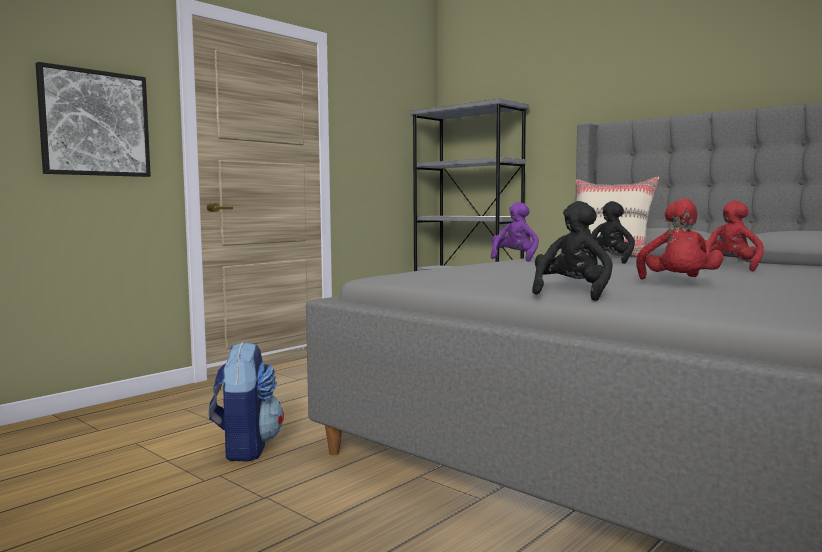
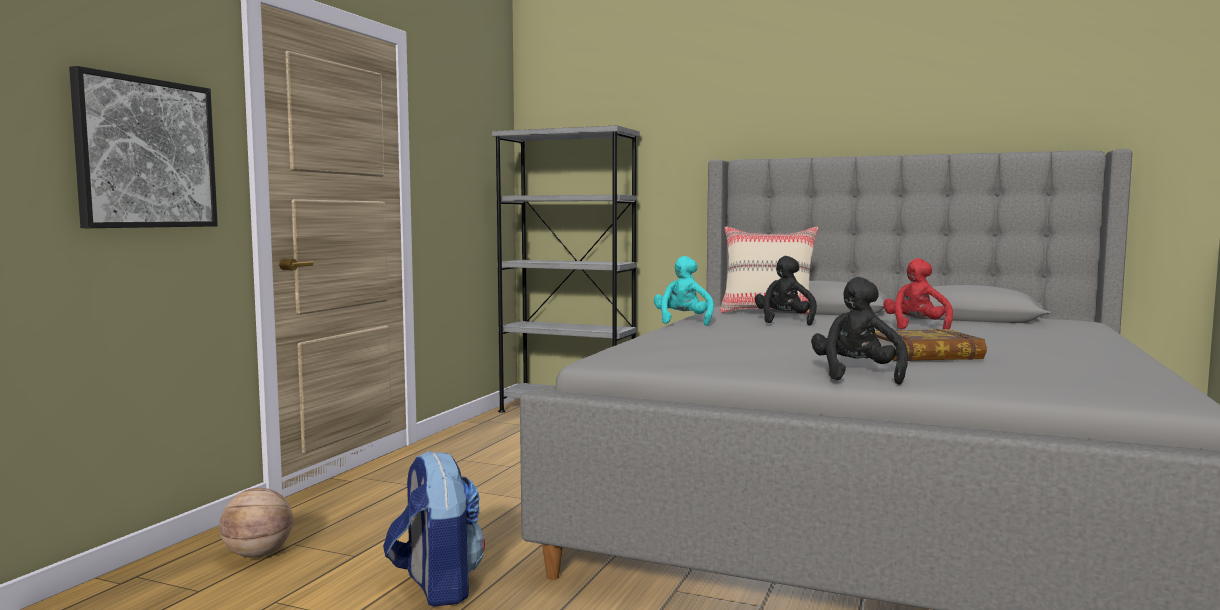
camera: 20 degrees left, 0 degrees up
(156, 412) = (258, 554): none -> basketball
(515, 259) = (683, 322): purple plush toy -> turquoise plush toy
(678, 283) = (923, 354): red plush toy -> book

